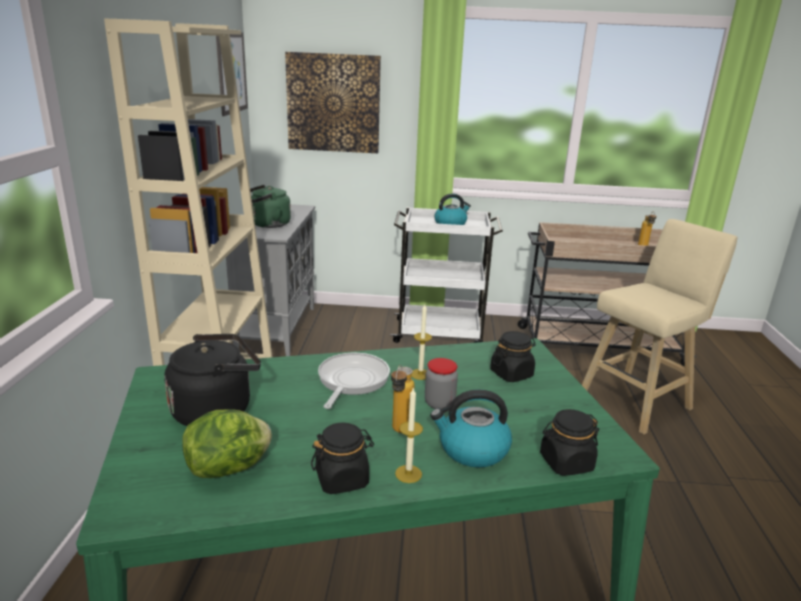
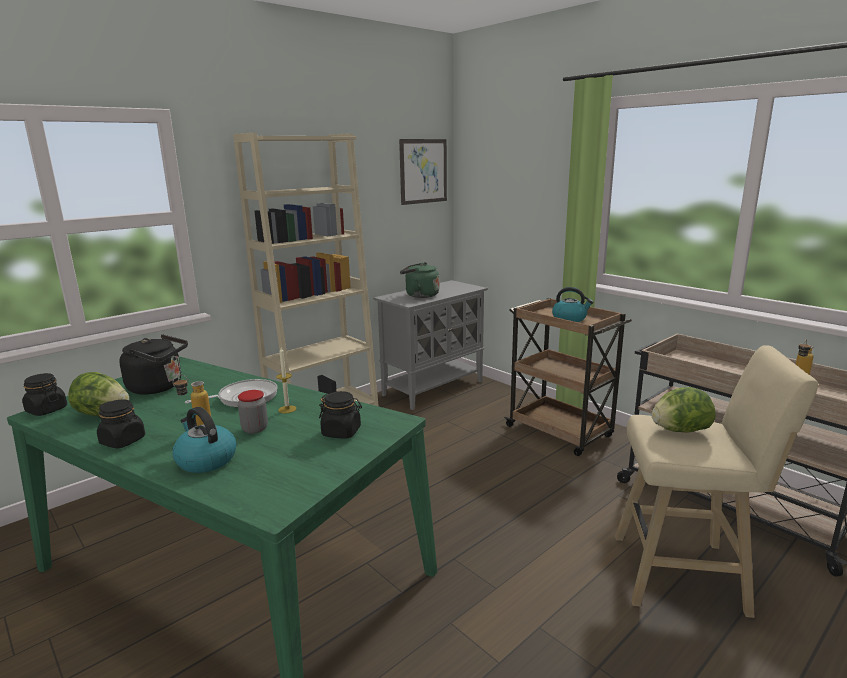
camera: 45 degrees right, 5 degrees down
(333, 103) = (509, 196): picture -> none
(408, 474) = (150, 454): candle -> none
(440, 333) = (560, 432): white cart -> brown cart
(566, 462) = (231, 495): black jar -> black jar (46, 410)
(648, 294) = (680, 430): none -> lettuce

